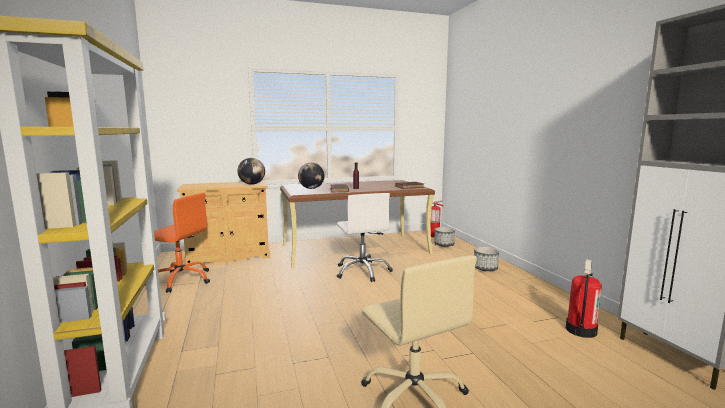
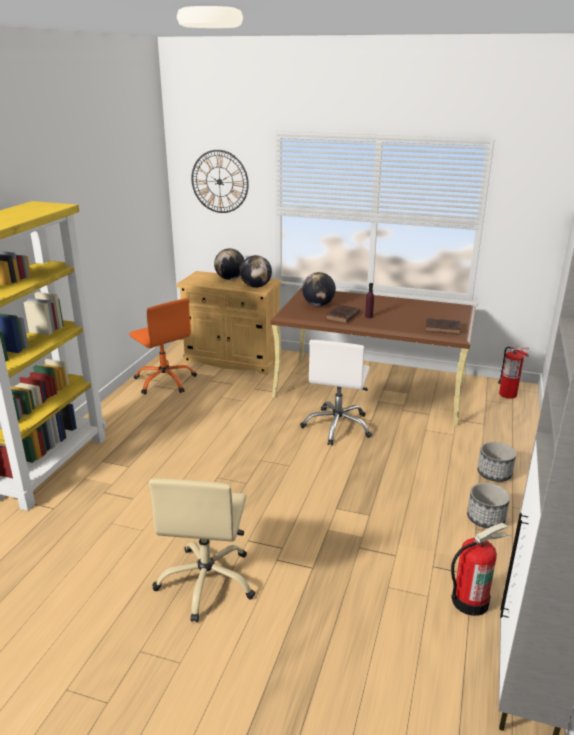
camera: 35 degrees right, 15 degrees up
(199, 107) = (219, 181): none -> wall clock
(222, 183) = (230, 279): none -> globe
(444, 245) = (497, 416): planter -> planter (485, 518)

